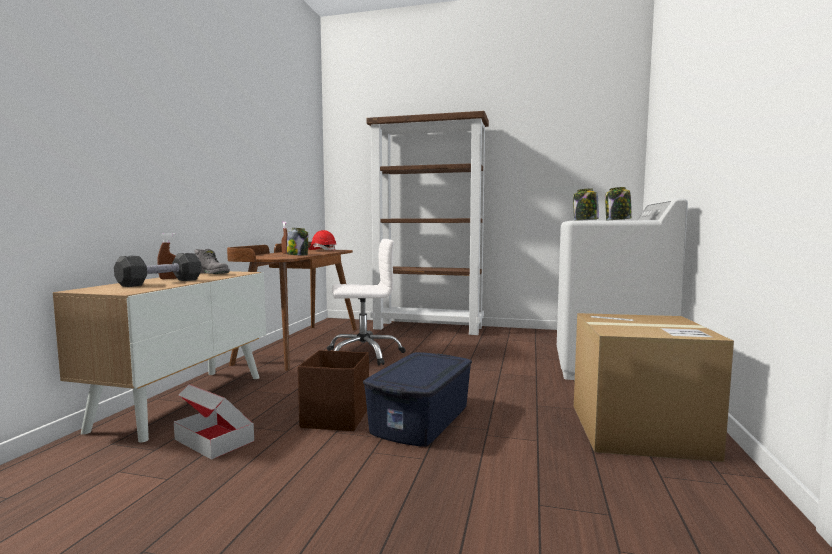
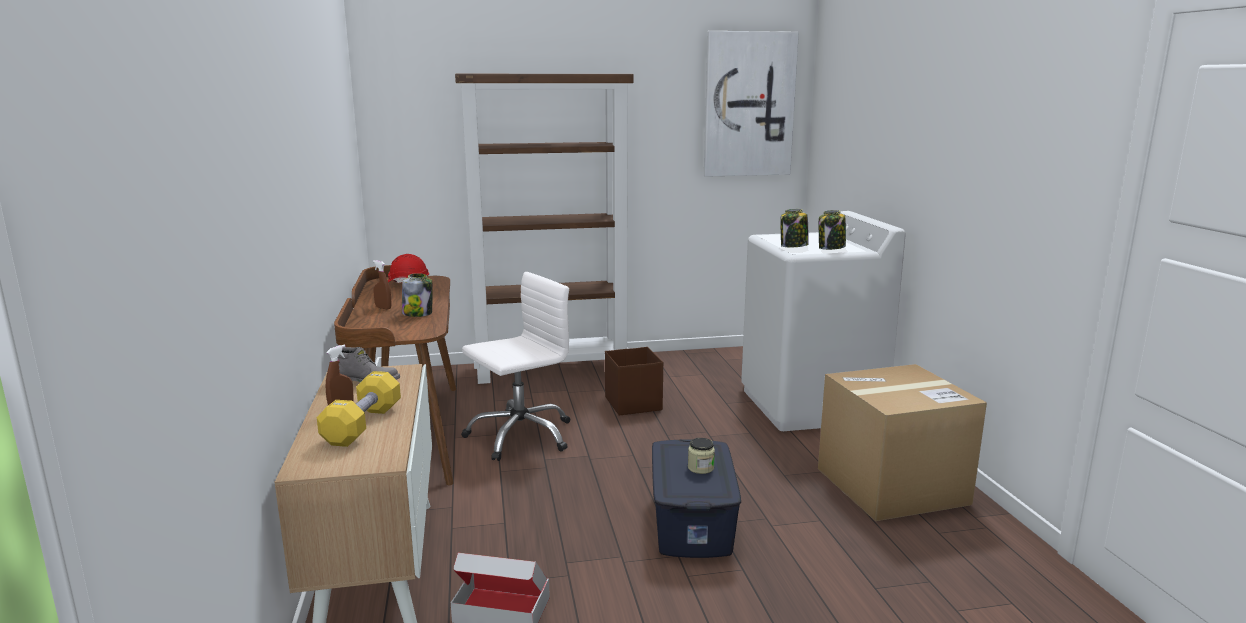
camera: 25 degrees left, 10 degrees up
(161, 282) = (362, 425): black dumbbell -> yellow dumbbell
(337, 417) = (601, 542): brown storage box -> brown storage box (633, 403)
(427, 369) = (700, 468): none -> jar
(590, 139) = (749, 105): none -> picture

